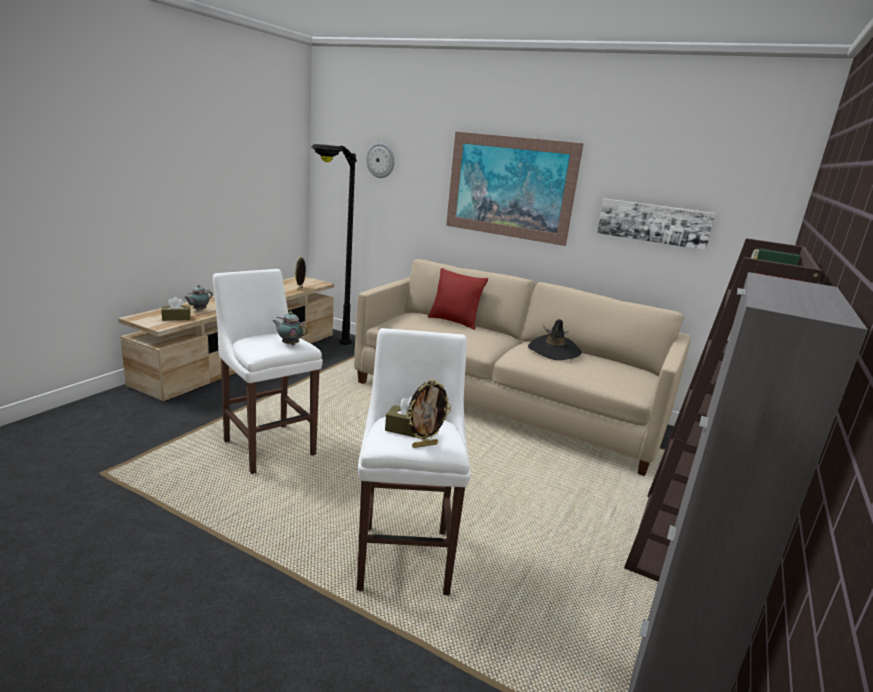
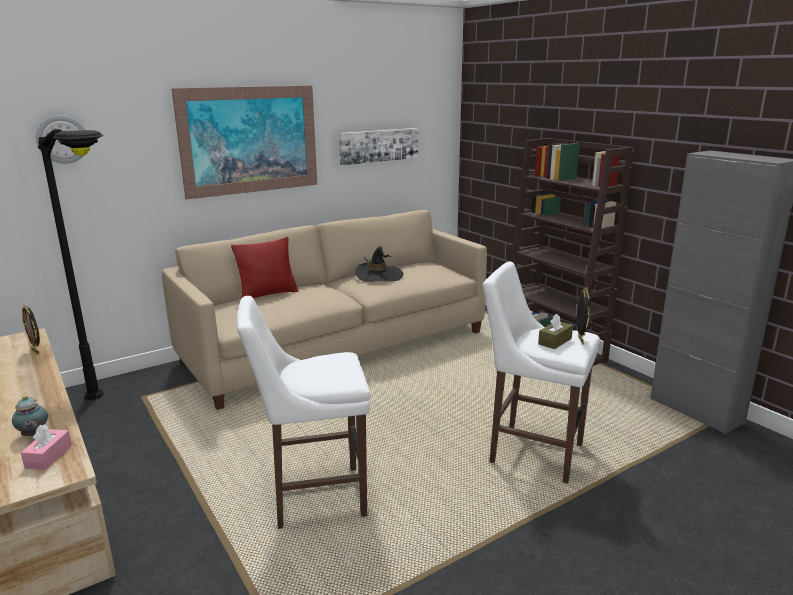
camera: 60 degrees left, 0 degrees up
(176, 318) = (48, 456): brown tissue box -> pink tissue box
(289, 344) = (337, 361): teapot -> none

